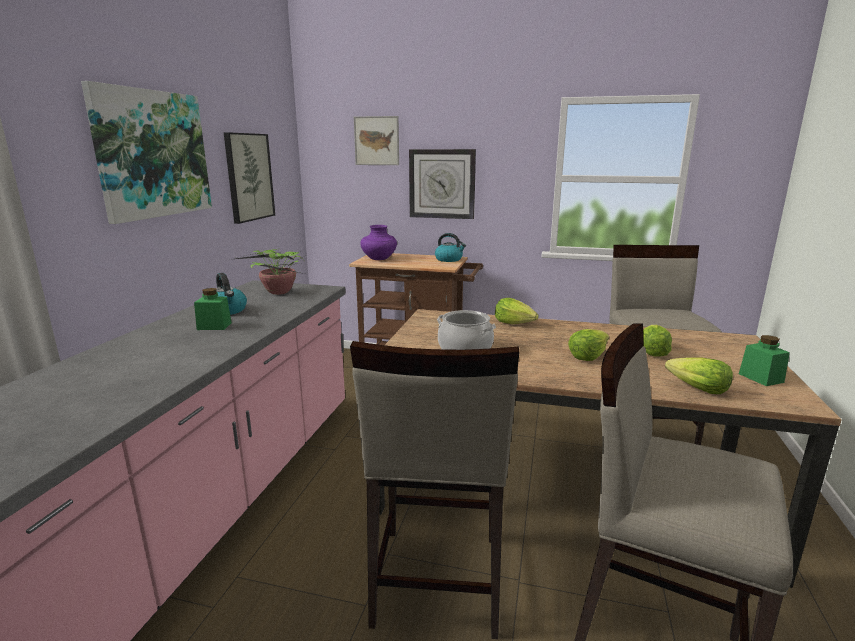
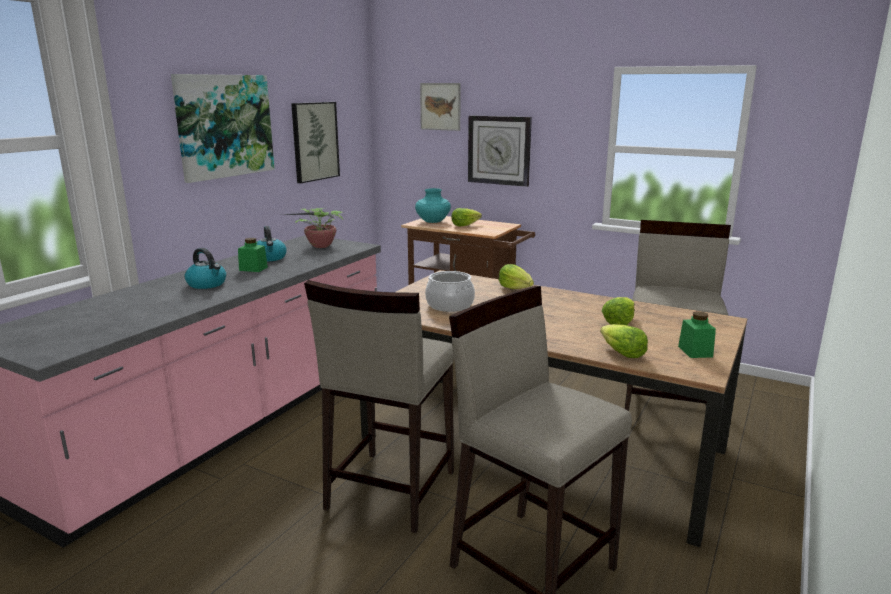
camera: 15 degrees right, 0 degrees up
(379, 259) = (433, 221): purple vase -> turquoise vase
(449, 259) = (499, 226): kettle -> kettle (207, 284)
(587, 356) = (553, 320): lettuce -> lettuce (464, 225)

